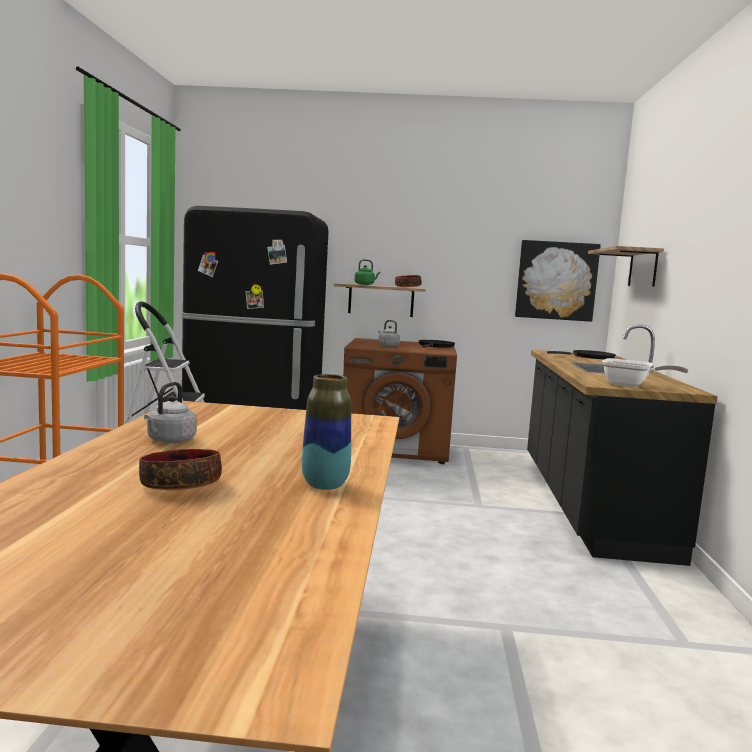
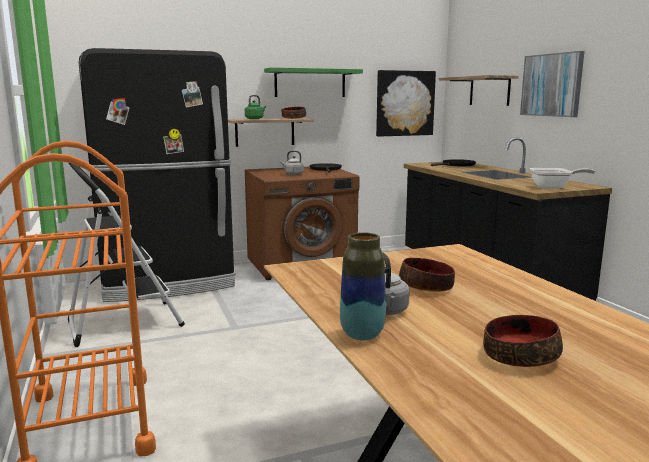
camera: 25 degrees left, 5 degrees up
(258, 435) = (427, 287): none -> bowl
(325, 485) = (593, 323): vase -> vase (362, 335)
(437, 251) = (310, 83): none -> green shelf
(686, 259) = (551, 85): none -> picture

